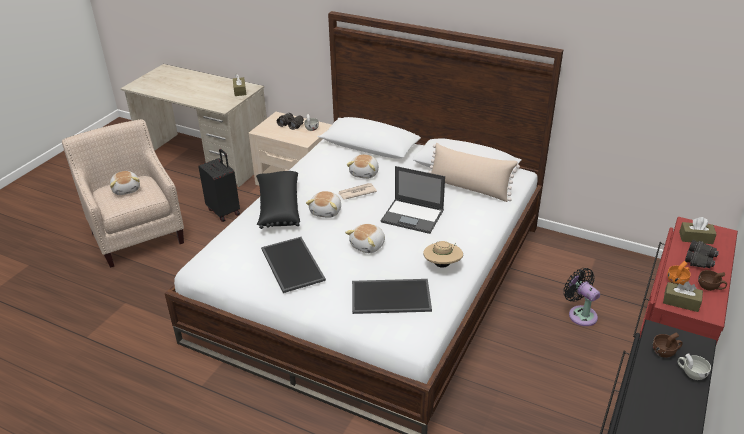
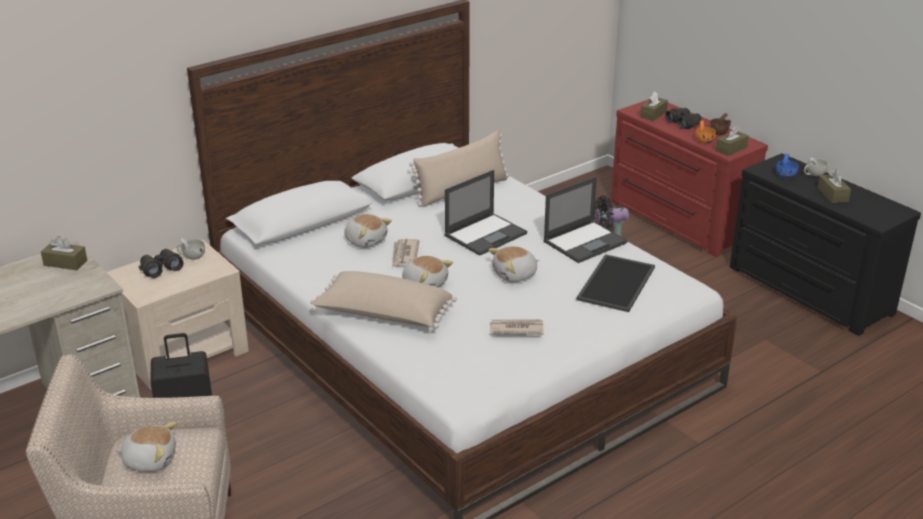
camera: 65 degrees left, 5 degrees down
(278, 208) = (383, 315): black pillow -> beige pillow
(291, 264) = (516, 328): tray -> newspaper
(368, 245) = (515, 275): plush toy -> plush toy turned 90 degrees clockwise
(442, 265) = (585, 241): beige hat -> laptop
(658, 396) = (833, 194): none -> brown tissue box
(665, 352) = (785, 175): brown cup -> blue cup

